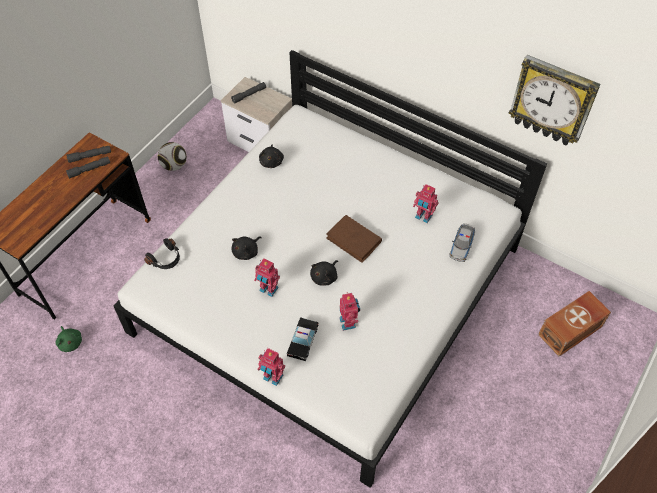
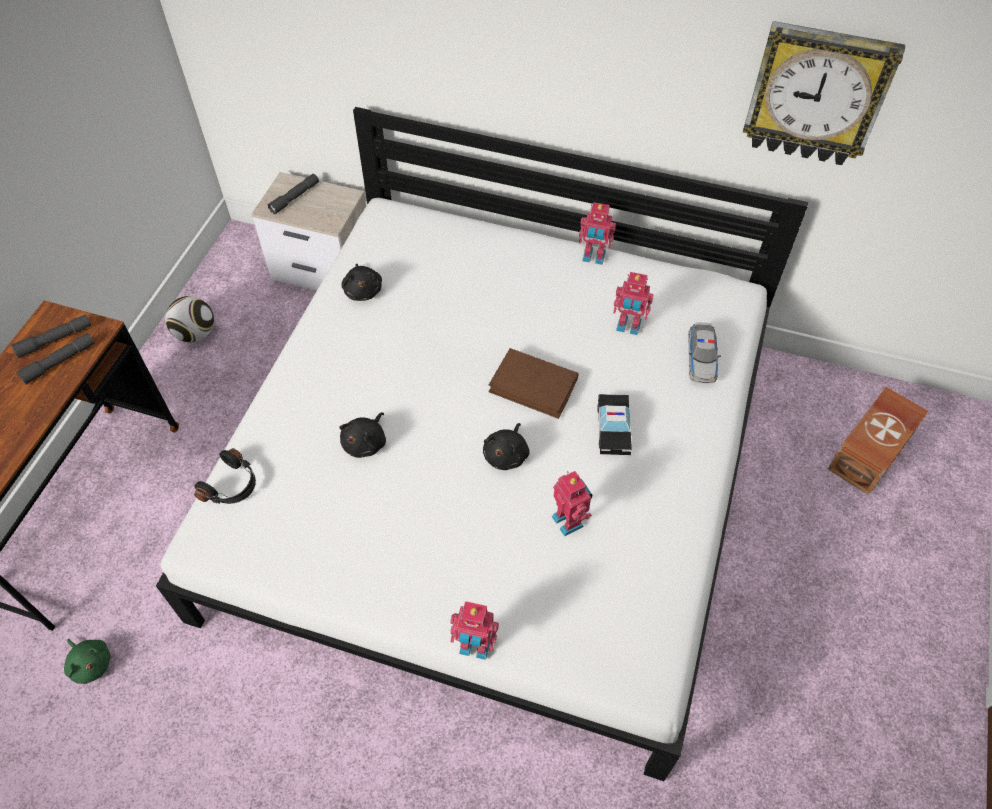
camera: 15 degrees left, 0 degrees up
(268, 290) = (420, 498): toy robot -> toy robot (593, 257)
(302, 341) = (505, 571): toy car -> toy car (613, 429)

